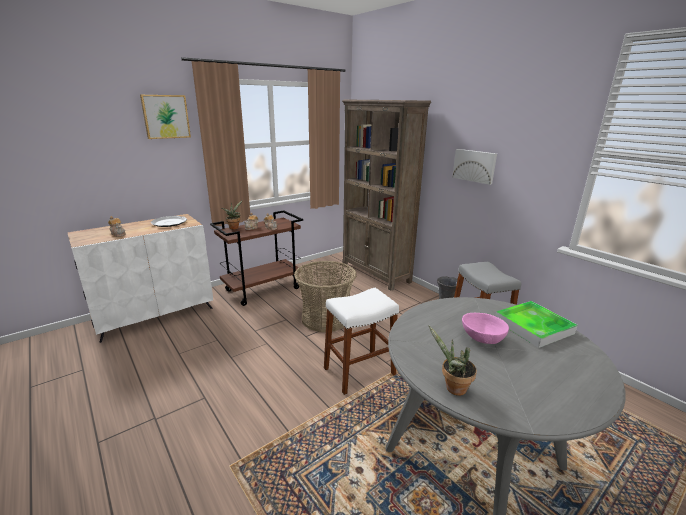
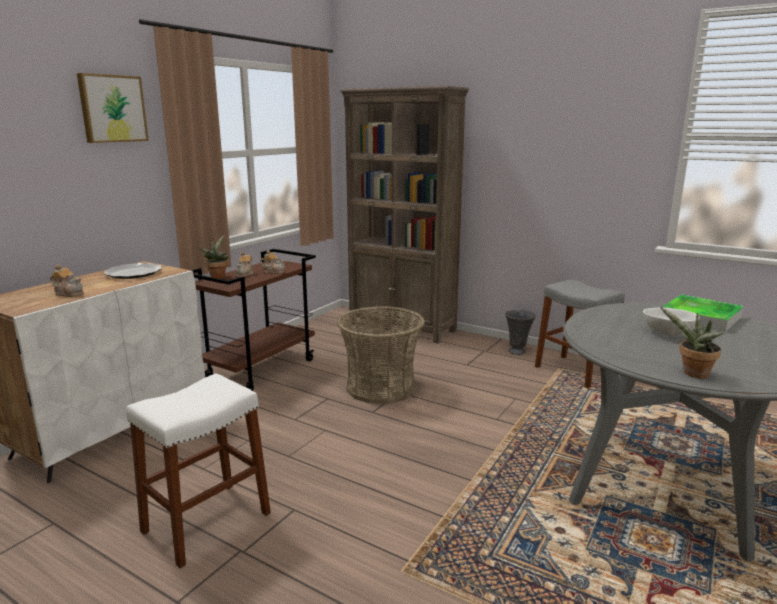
camera: 20 degrees left, 5 degrees down
(359, 371) = (474, 435): white stool -> white stool (207, 522)
(474, 166) = (537, 164): picture -> none
(482, 338) = (669, 333): pink bowl -> white bowl

